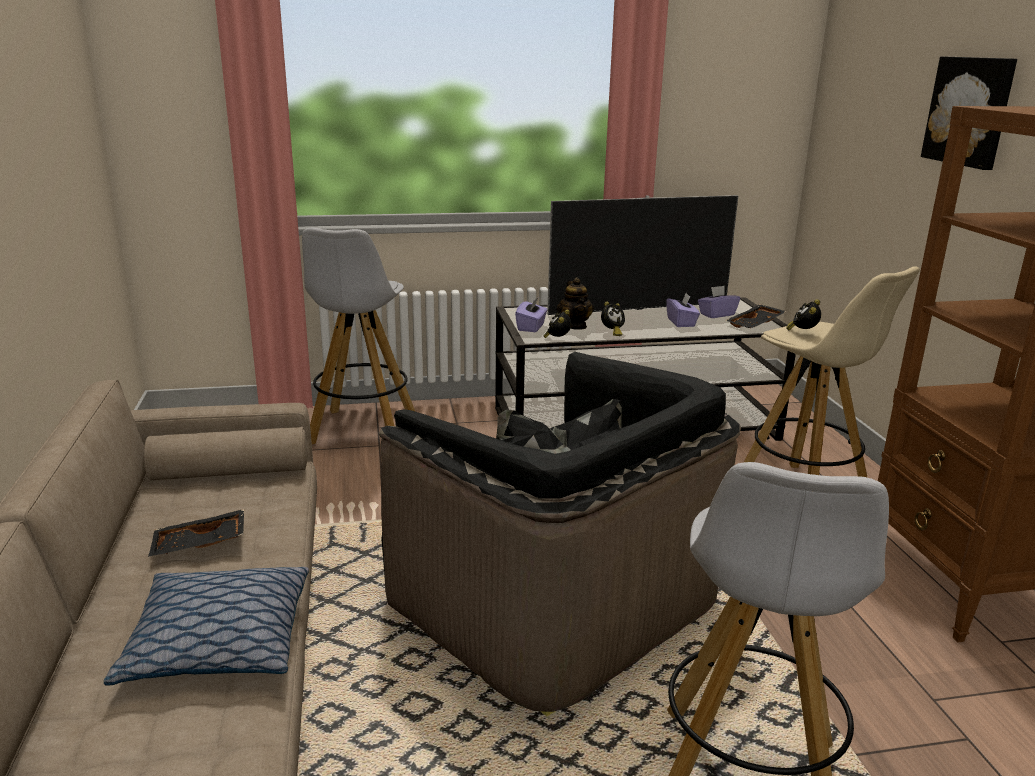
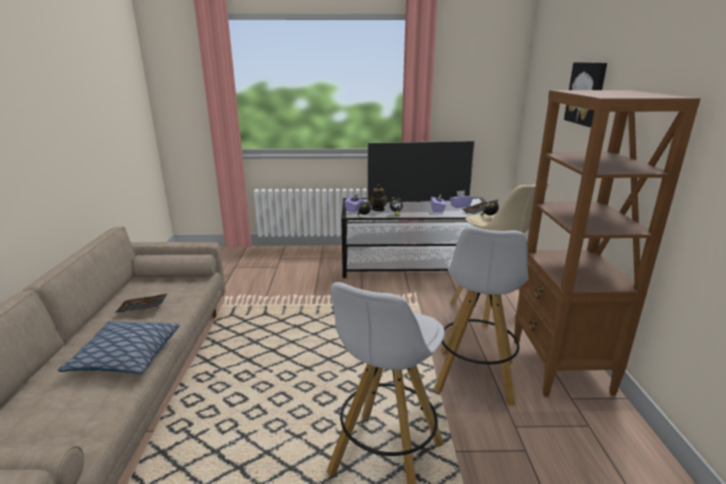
camera: 10 degrees right, 0 degrees up
(362, 431) = (272, 259): white stool -> white stool (474, 377)
(553, 600) = (328, 352): black armchair -> none

